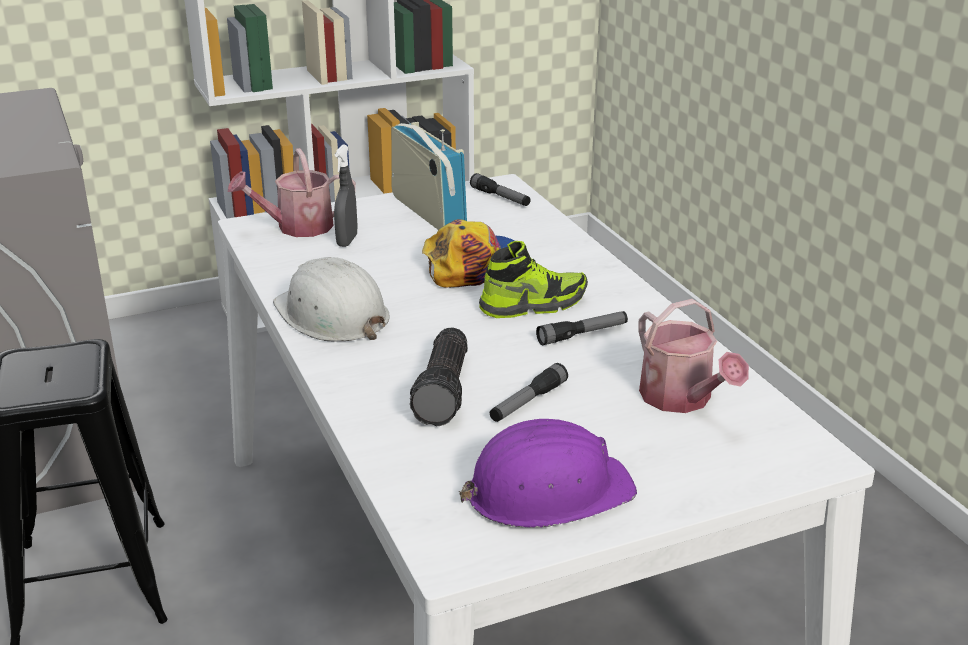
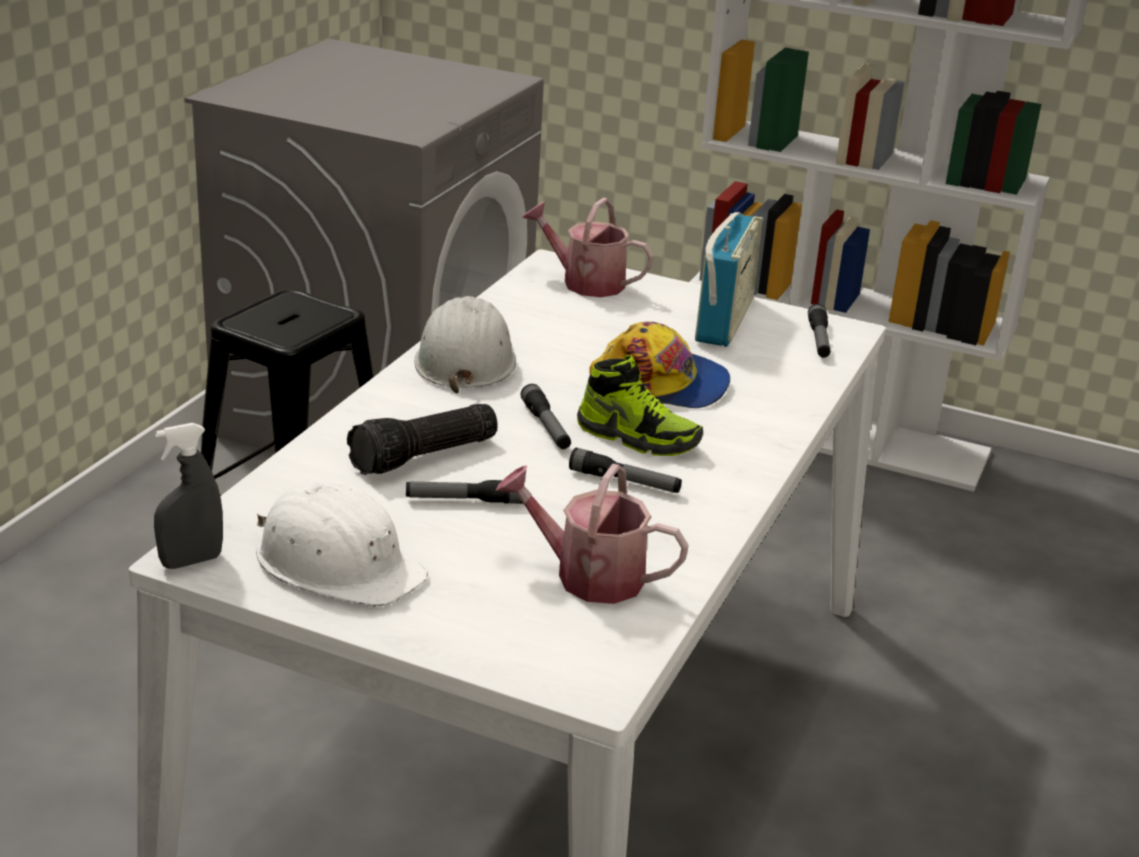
camera: 45 degrees right, 0 degrees up
(347, 241) = (601, 311): grey spray bottle -> grey spray bottle (191, 561)
(472, 328) = (546, 427): none -> flashlight
(547, 491) = (338, 563): purple hard hat -> white hard hat
(682, 399) = (588, 575): watering can -> watering can turned 90 degrees clockwise

